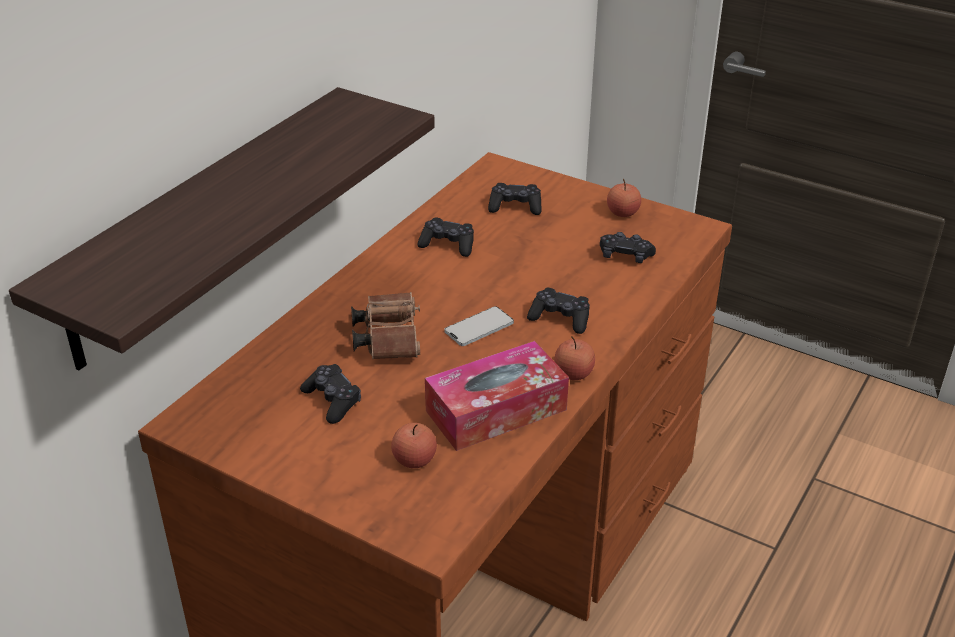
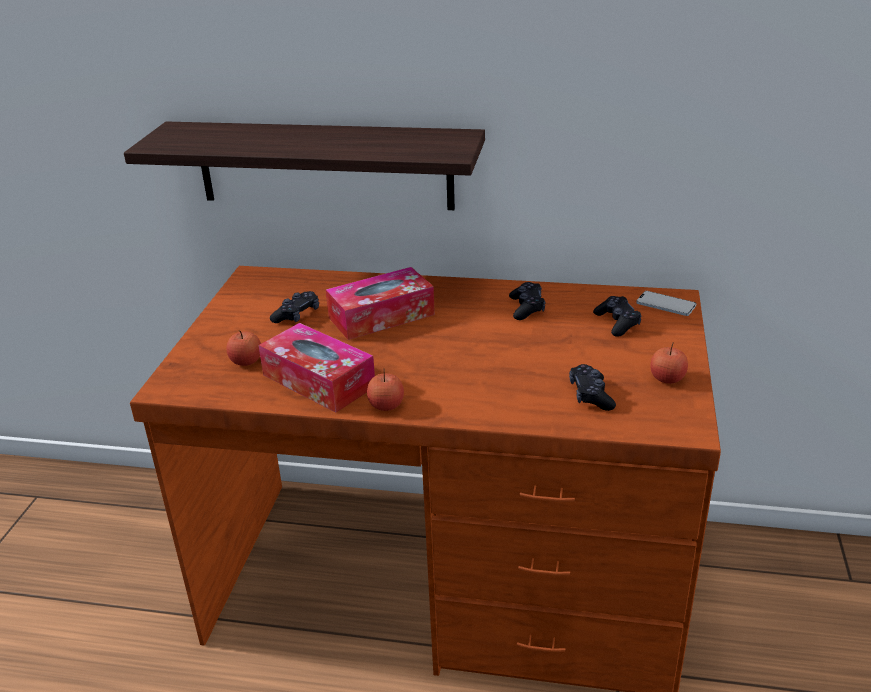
camera: 70 degrees right, 5 degrees down
(388, 338) = (381, 316): brown binoculars -> tissue box
(479, 327) = (421, 348): phone -> phone (666, 304)
(560, 318) = (461, 382): black game controller -> none

